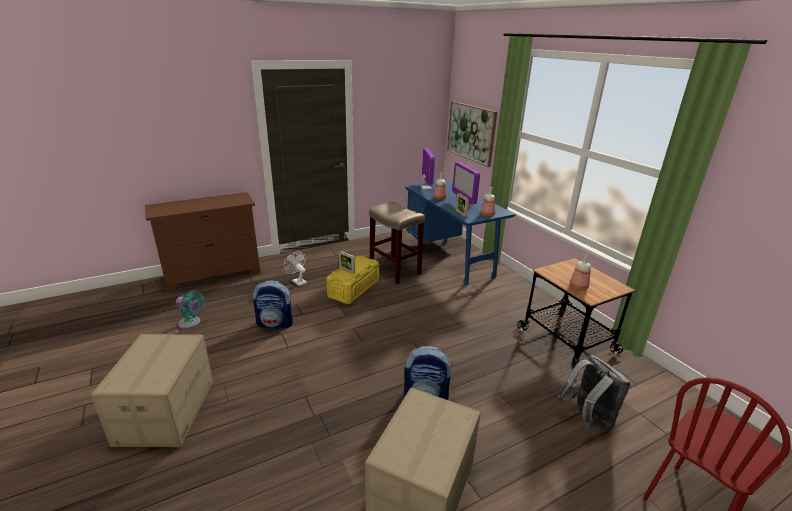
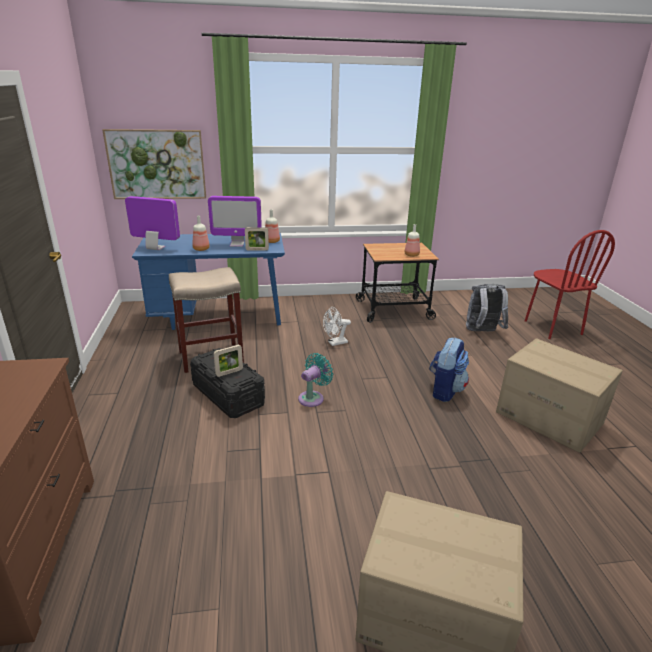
camera: 70 degrees left, 0 degrees up
(191, 323) = (199, 589): turquoise fan -> turquoise fan (313, 398)
(275, 323) = (267, 477): backpack -> none
(297, 281) = (163, 441): white fan -> white fan (335, 343)
(354, 289) = (228, 395): yellow storage box -> black storage box

